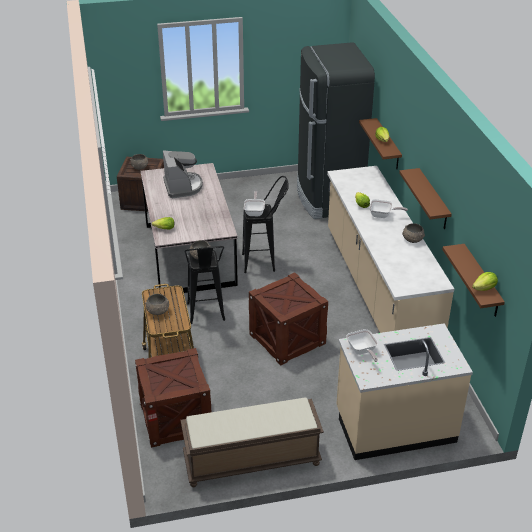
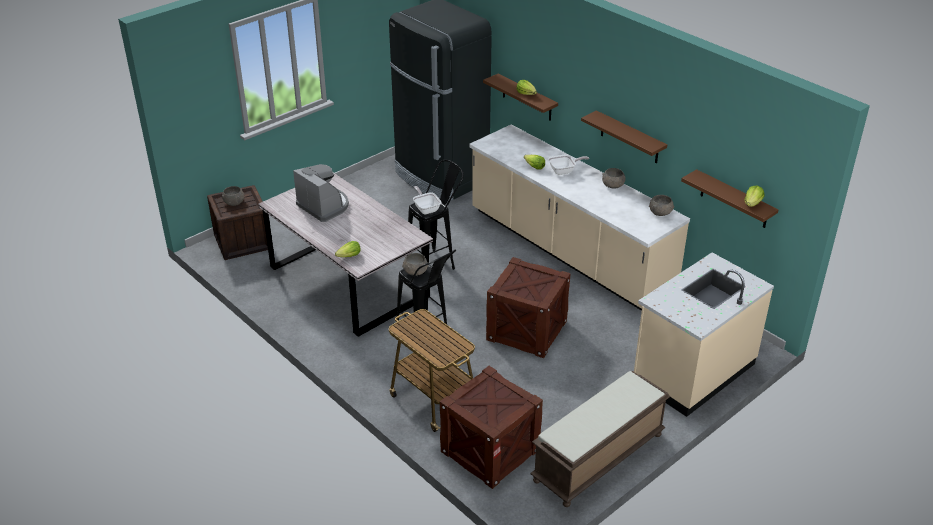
camera: 30 degrees left, 0 degrees up
(158, 311) = (426, 342): grey bowl -> grey bowl (660, 213)
(362, 351) = (669, 303): frying pan -> none

